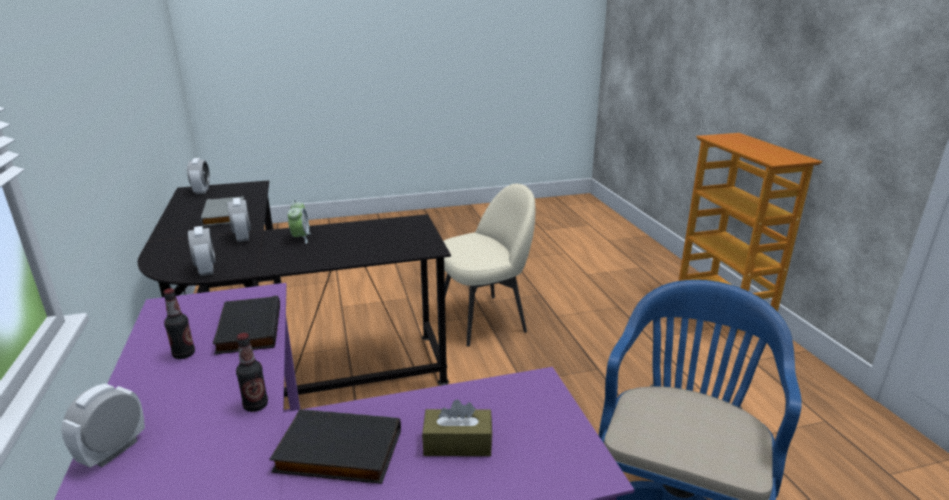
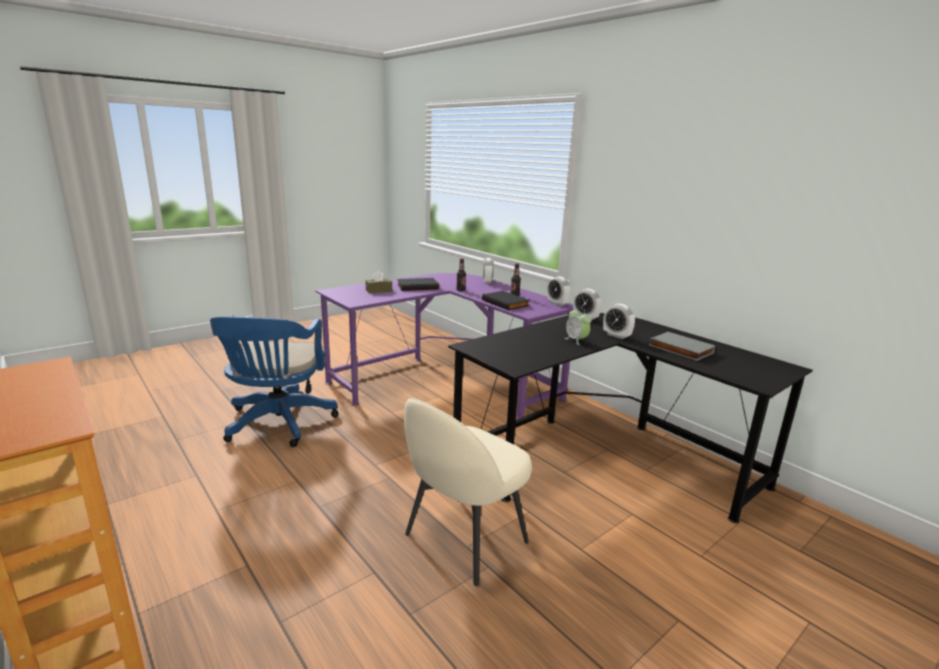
camera: 155 degrees right, 5 degrees down
(202, 191) = (776, 368): alarm clock -> alarm clock (557, 303)

